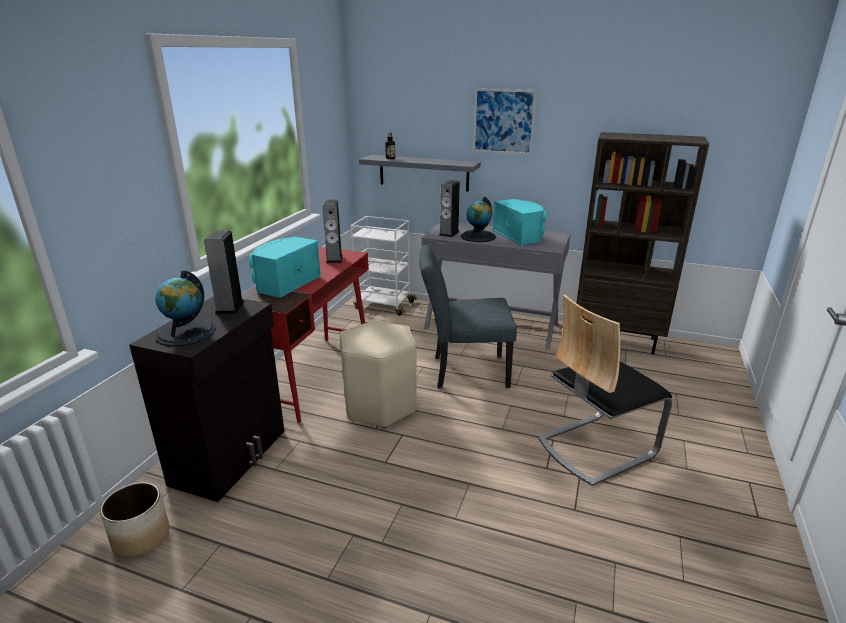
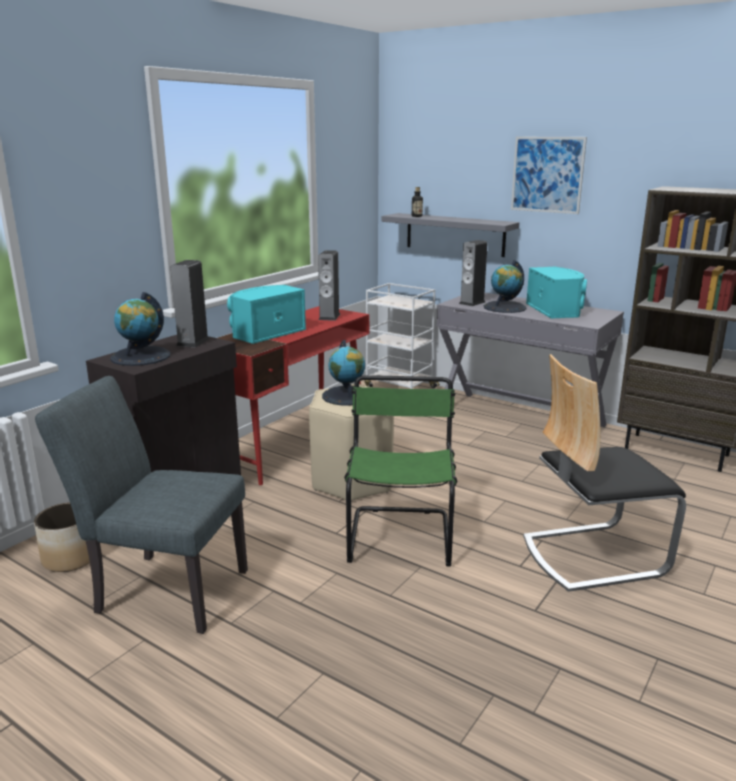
camera: 15 degrees right, 5 degrees down
(372, 335) = (347, 396): none -> globe
(440, 454) = (400, 534): none -> green chair
(463, 371) = (463, 461): grey chair -> grey chair (162, 589)

